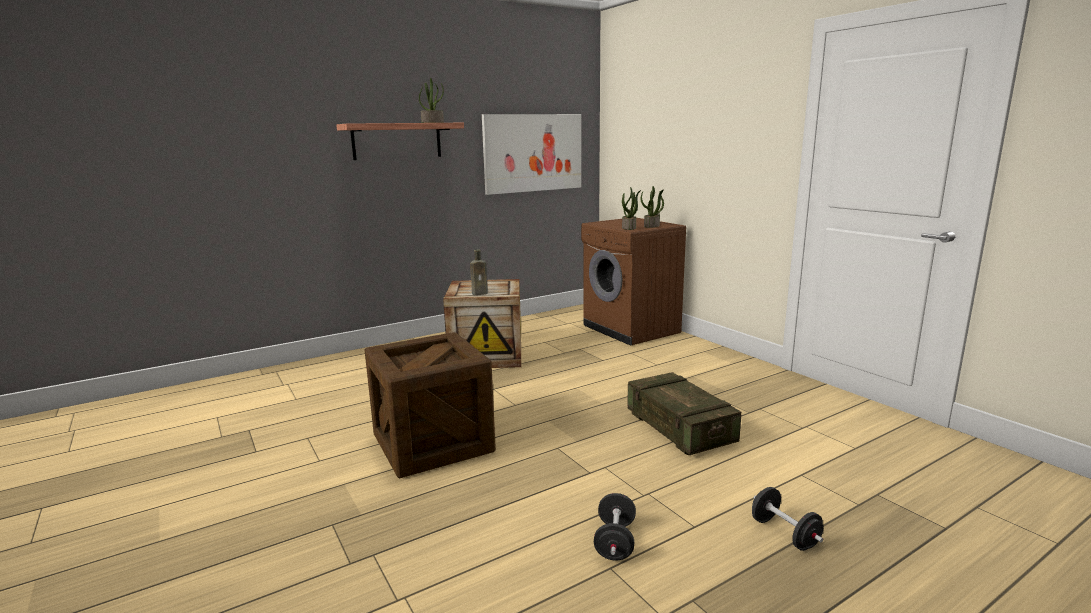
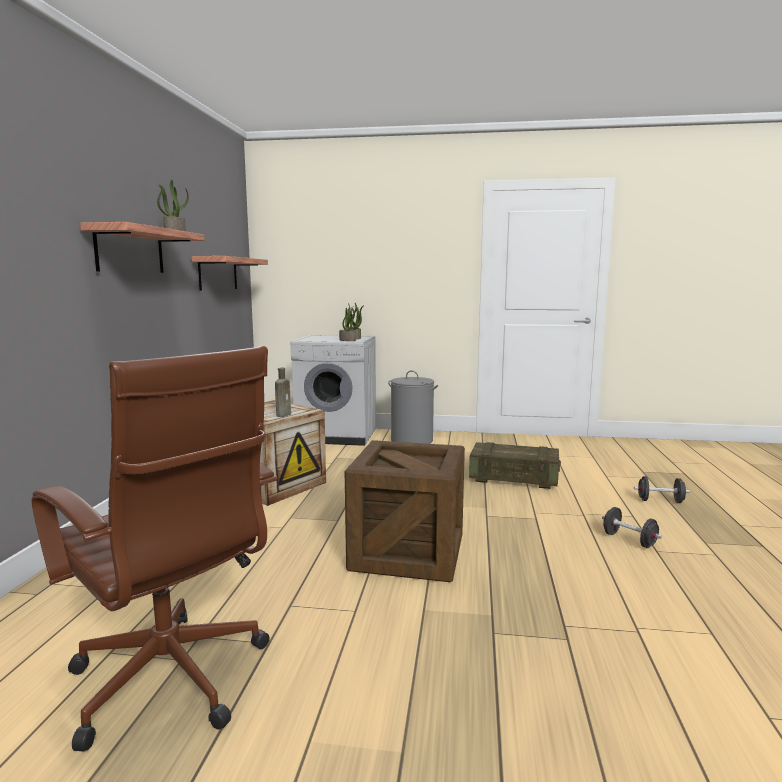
camera: 50 degrees left, 5 degrees down
(197, 445) = (174, 683): none -> brown office chair
(533, 153) = (218, 273): picture -> shelf
(629, 329) = (336, 436): brown washing machine -> white washing machine
(684, 355) = (412, 441): none -> grey laundry basket

